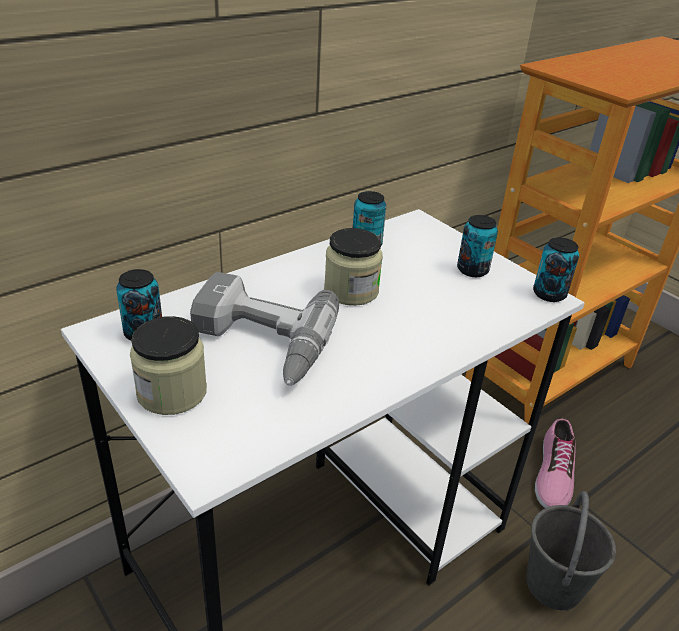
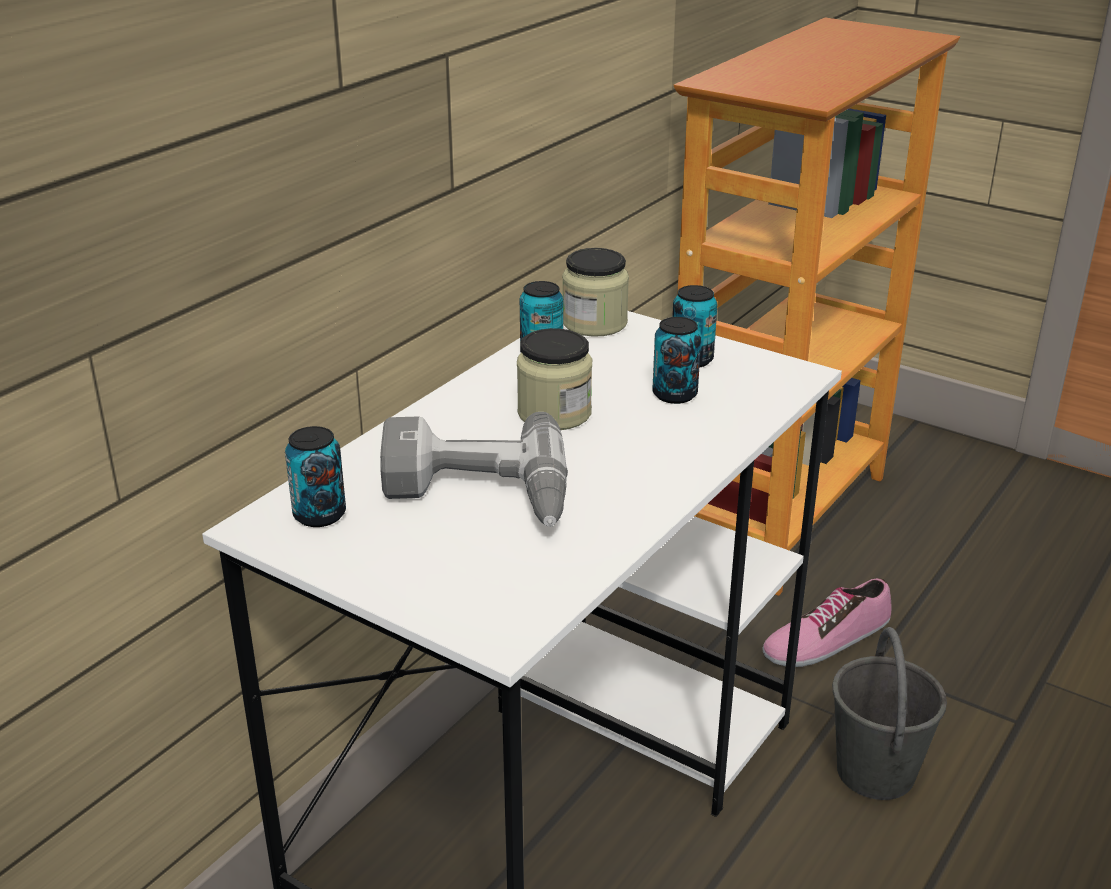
camera: 15 degrees left, 5 degrees down
(172, 392) = (403, 569): jar -> jar (594, 323)
(549, 294) = (796, 369): can -> can (674, 394)
(552, 473) = (826, 638): shoe -> shoe turned 60 degrees clockwise

